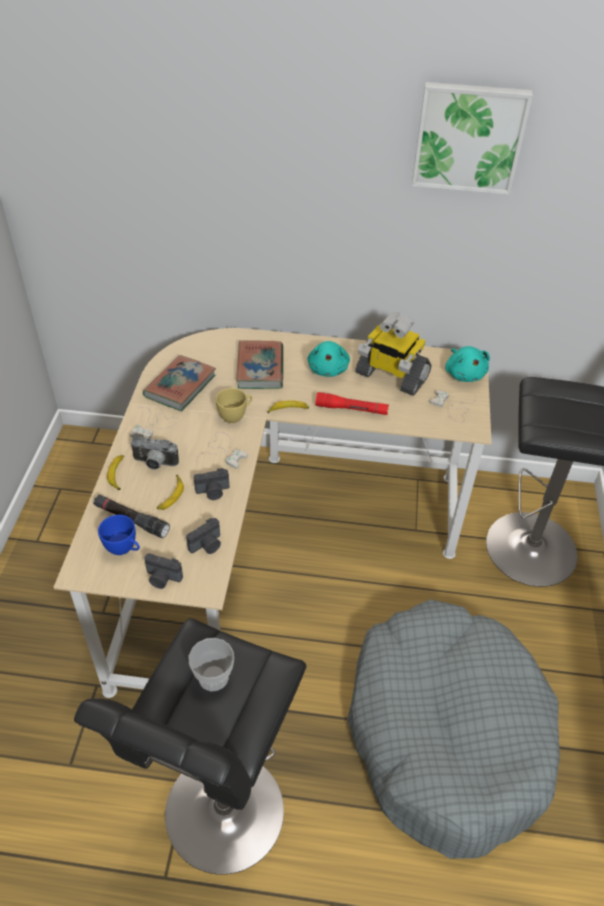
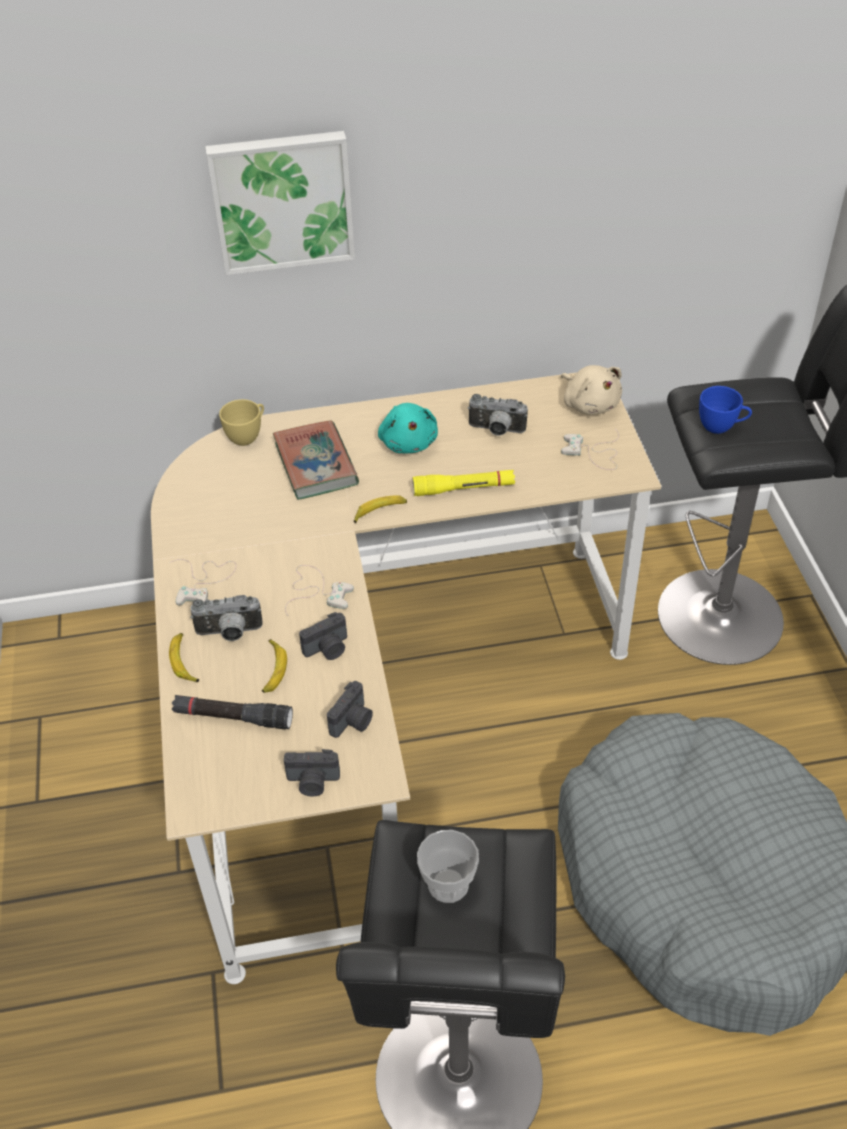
camera: 15 degrees left, 0 degrees up
(124, 549) = (241, 759): blue cup -> blue cup (721, 427)
(180, 386) = (215, 517): book -> none
(235, 416) = (311, 538): yellow cup -> yellow cup (247, 436)
(351, 409) = (464, 489): red flashlight -> yellow flashlight
(391, 376) = (496, 431): toy robot -> camera
(464, 373) = (590, 404): turquoise plush toy -> beige plush toy
(469, 137) = (543, 89): picture -> picture (282, 200)

